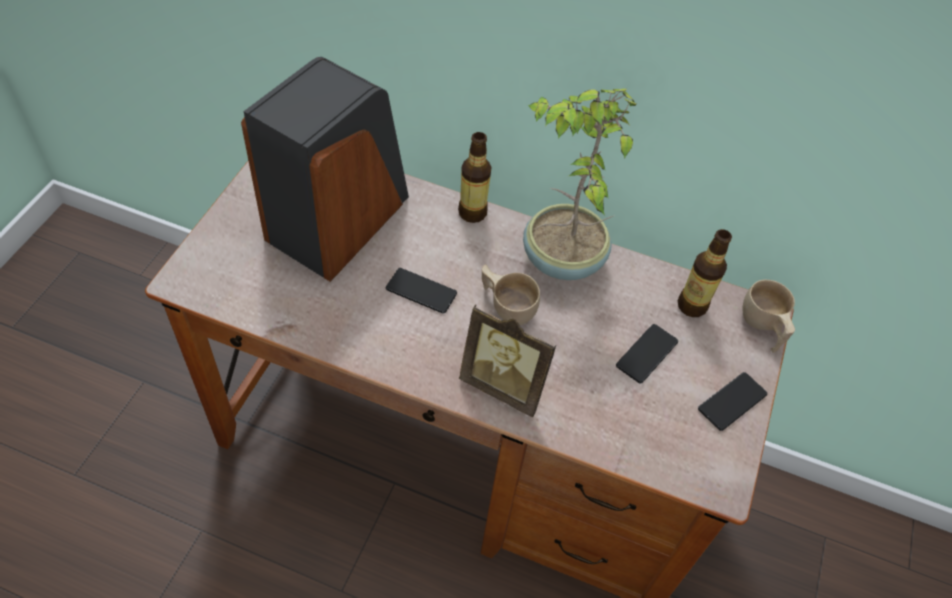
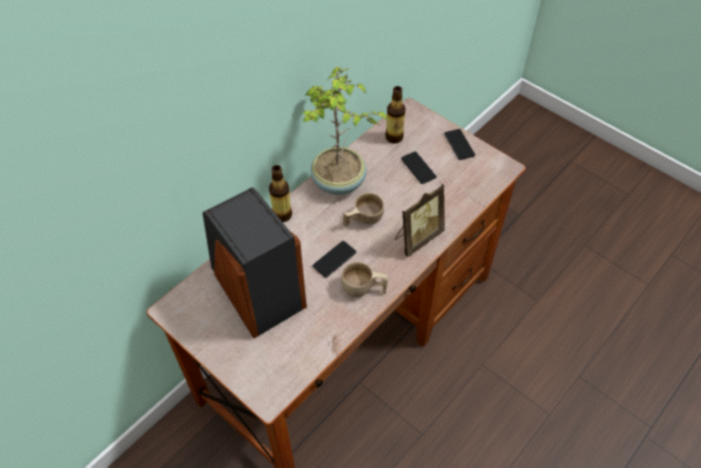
camera: 65 degrees left, 0 degrees up
(762, 327) = (418, 114): beige cup -> beige cup (364, 289)

